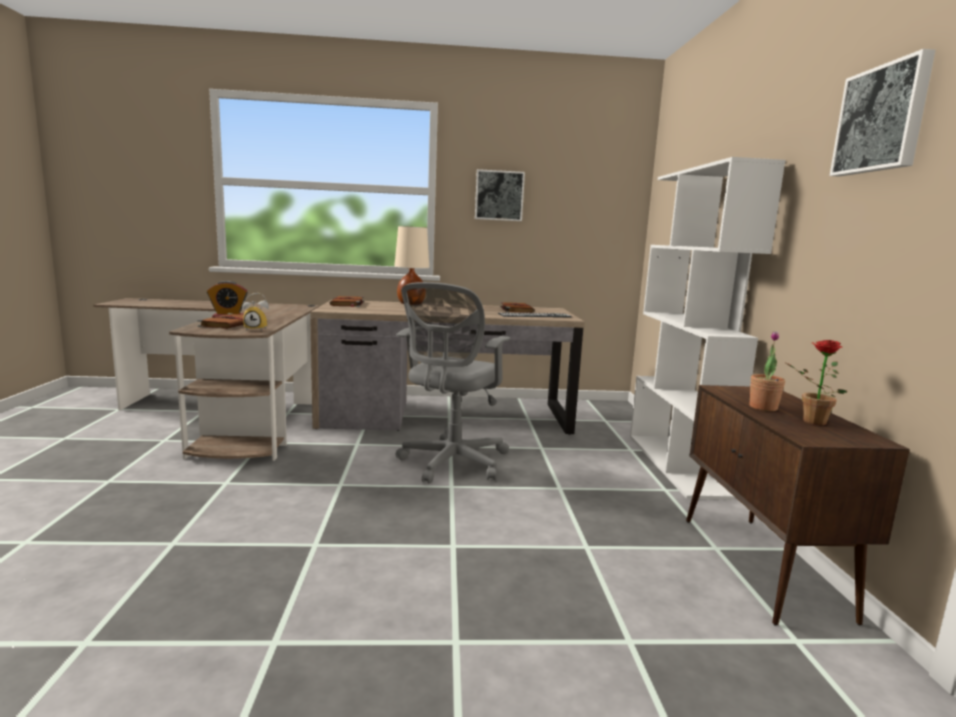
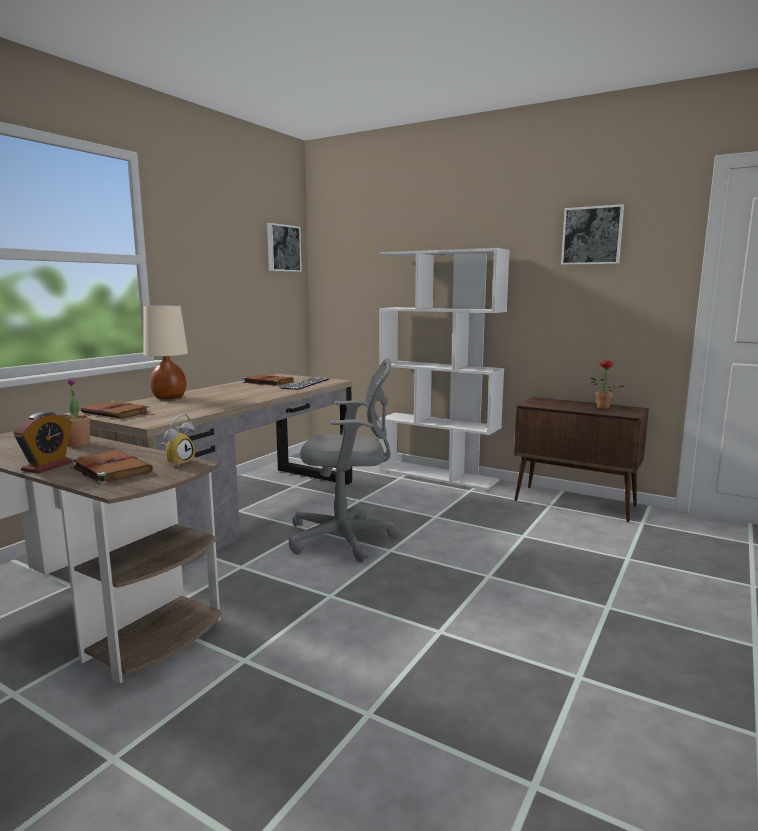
camera: 55 degrees left, 0 degrees up
(451, 463) = (346, 538): grey office chair -> grey office chair turned 60 degrees counterclockwise
(499, 195) = (204, 264): picture -> picture (282, 248)
(763, 407) = (573, 407): potted plant -> potted plant (77, 444)

